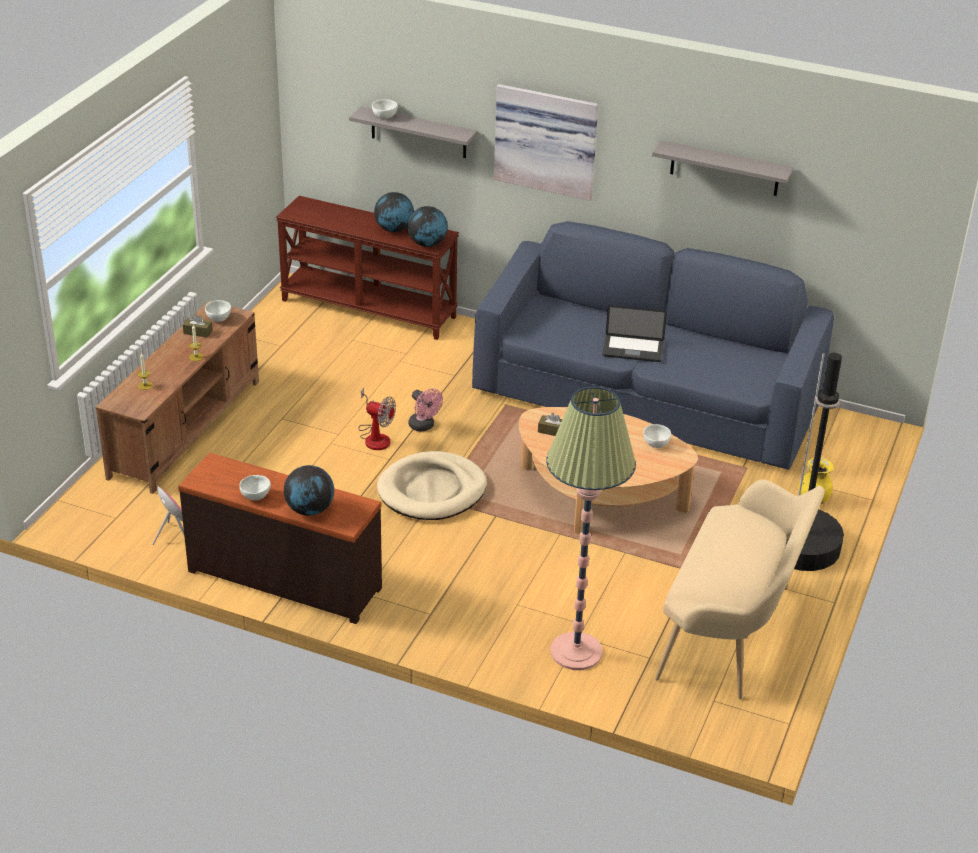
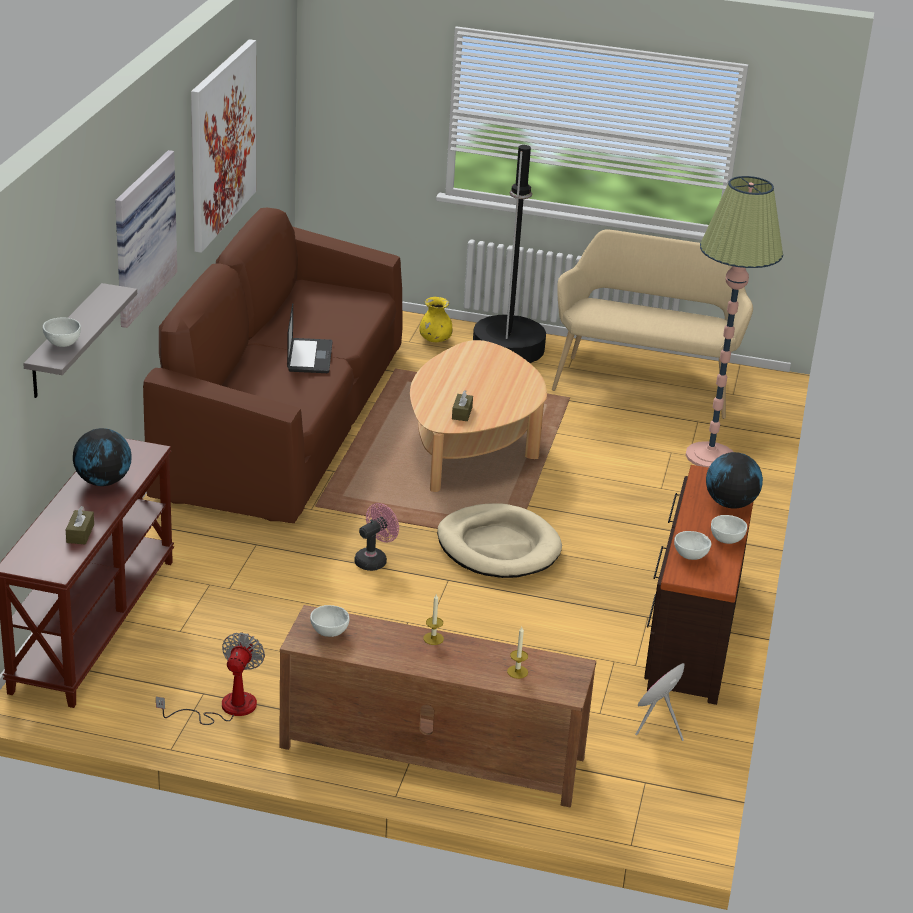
camera: 100 degrees left, 5 degrees down
(198, 332) = (369, 646): brown tissue box -> brown tissue box (80, 533)
(375, 437) = (405, 593): fan -> fan (225, 708)
(427, 244) = (143, 455): globe -> none
(645, 399) = (283, 420): blue sofa -> brown sofa
(655, 444) = (464, 359): white bowl -> white bowl (691, 556)
(724, 169) = (221, 143): grey shelf -> picture

